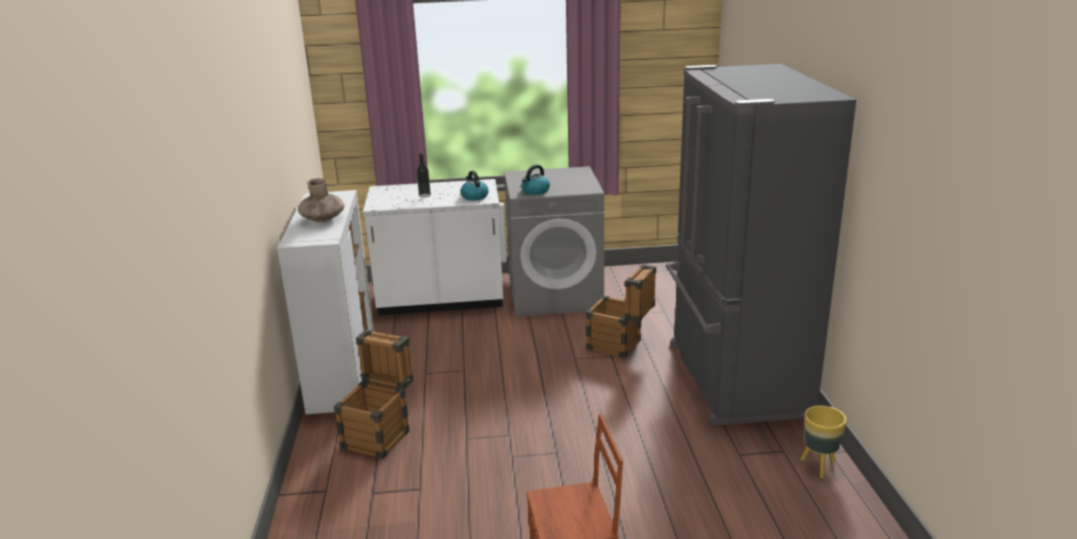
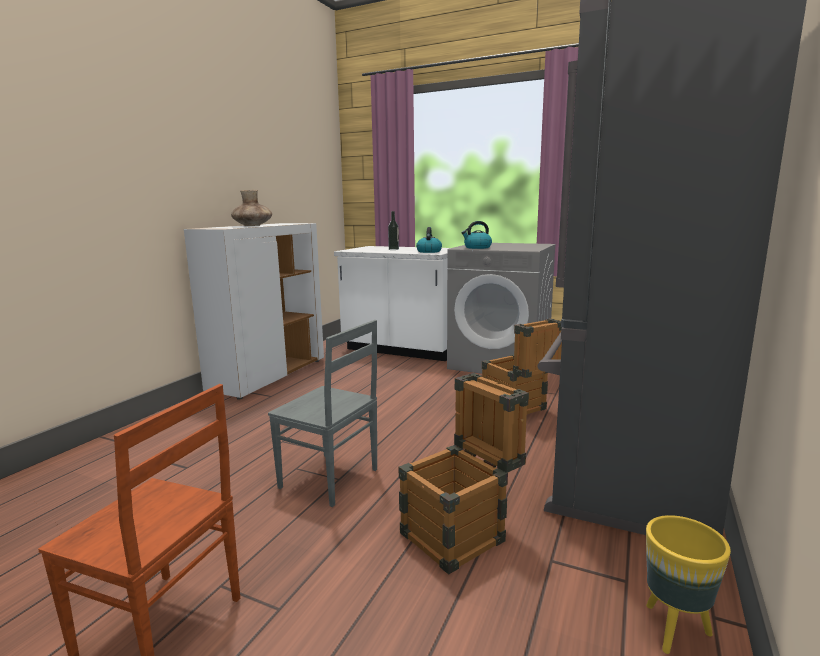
camera: 30 degrees right, 10 degrees down
(380, 435) = (228, 419): crate -> crate (462, 532)
(549, 455) = (329, 479): none -> grey chair

